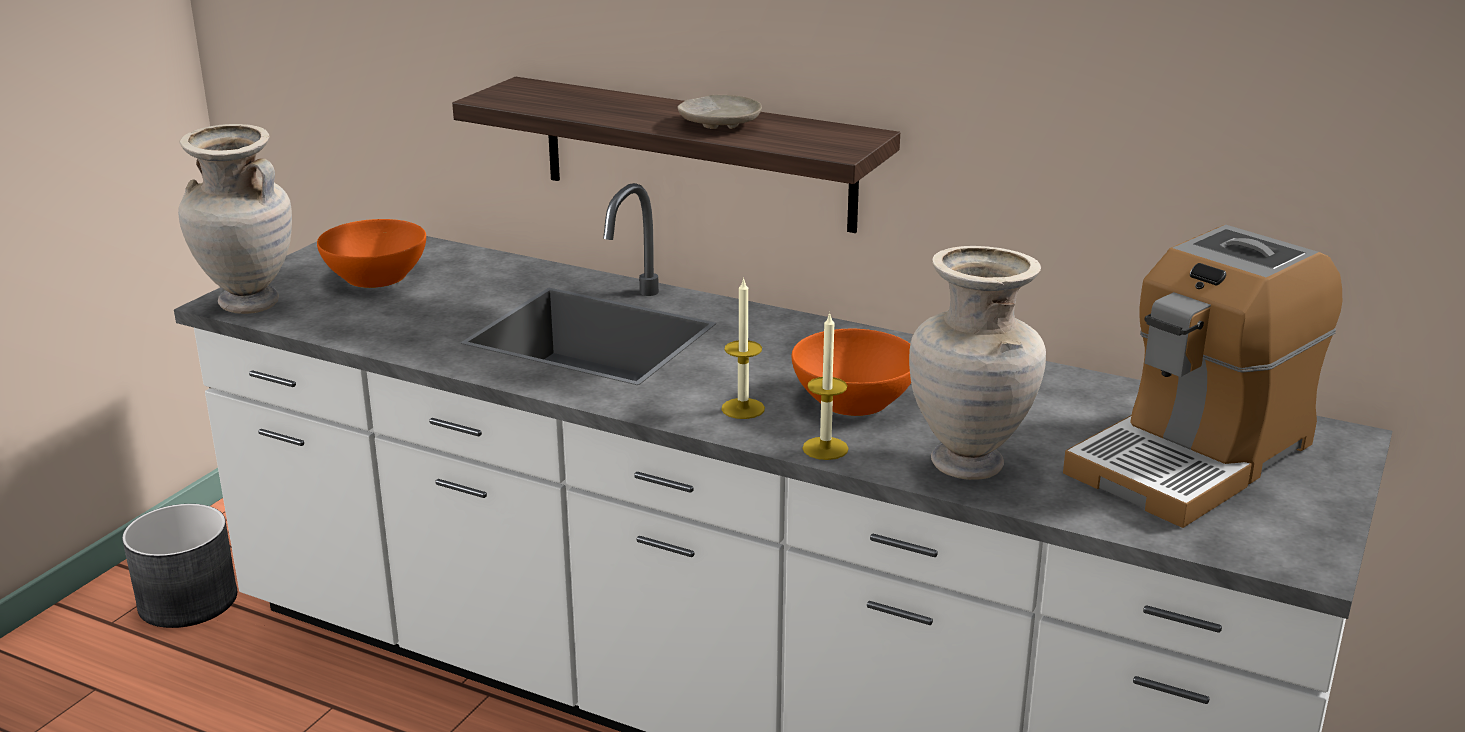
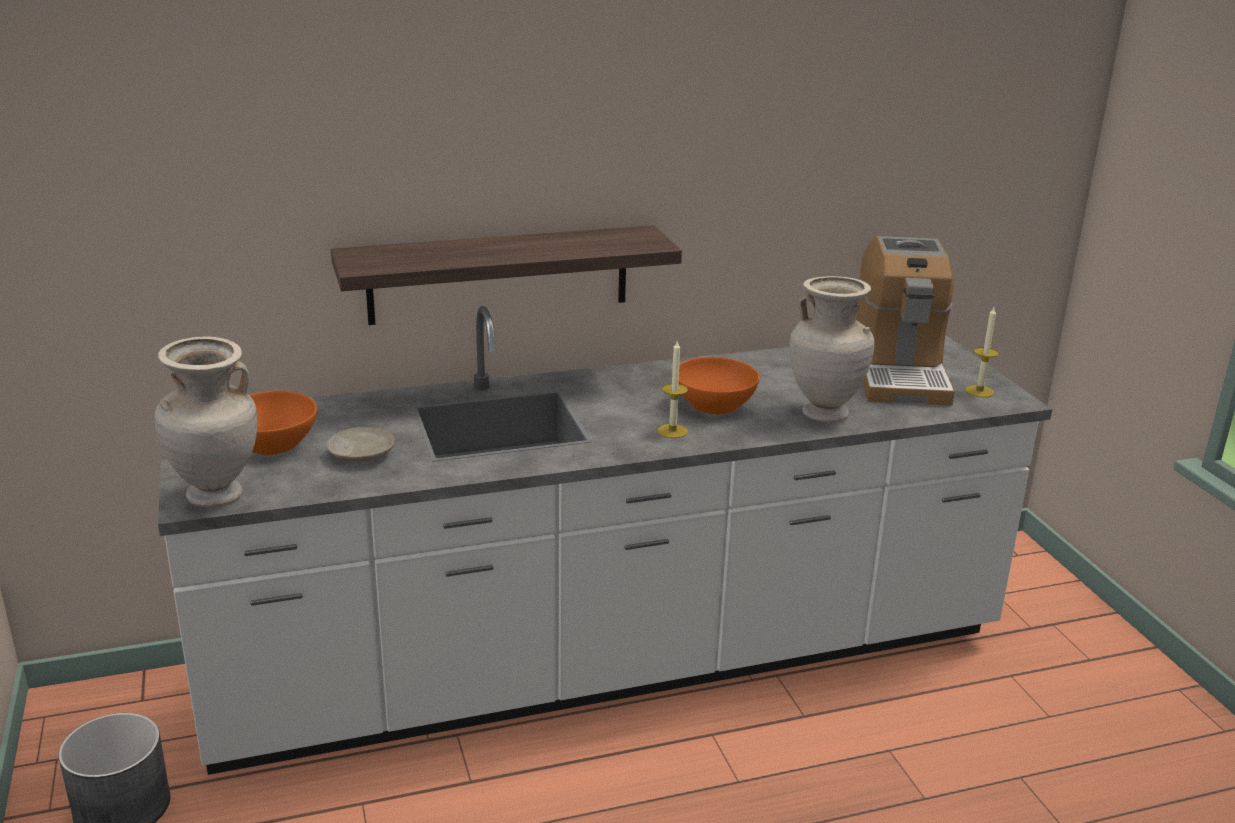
camera: 45 degrees left, 0 degrees up
(720, 123) = (551, 246): beige plate -> beige plate (361, 454)
(825, 448) = (751, 434): candle -> candle (979, 391)

